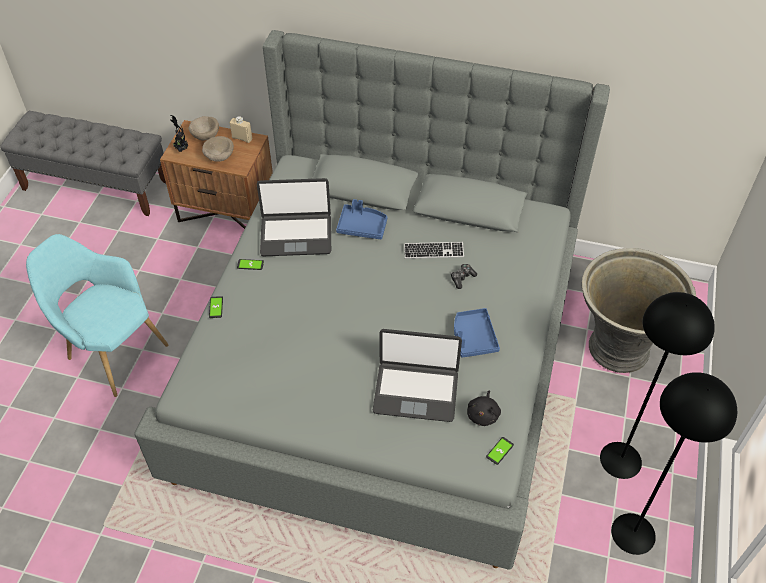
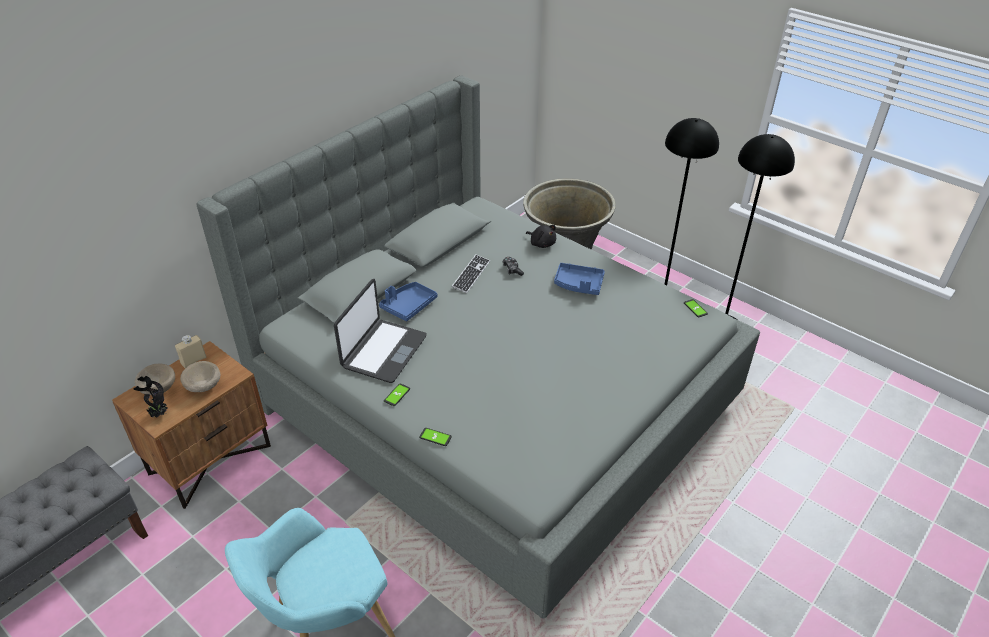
camera: 65 degrees left, 10 degrees down
(416, 391) = (616, 333): laptop -> none
(483, 414) = (657, 305): black plush toy -> black plush toy (541, 243)

